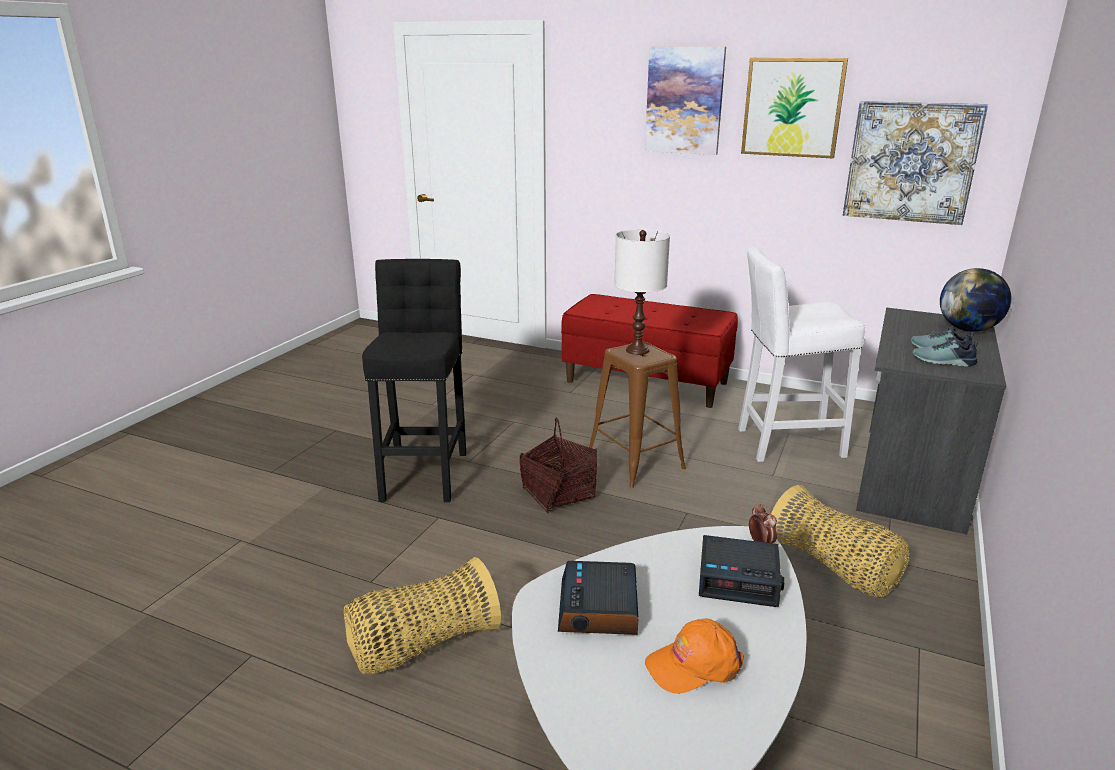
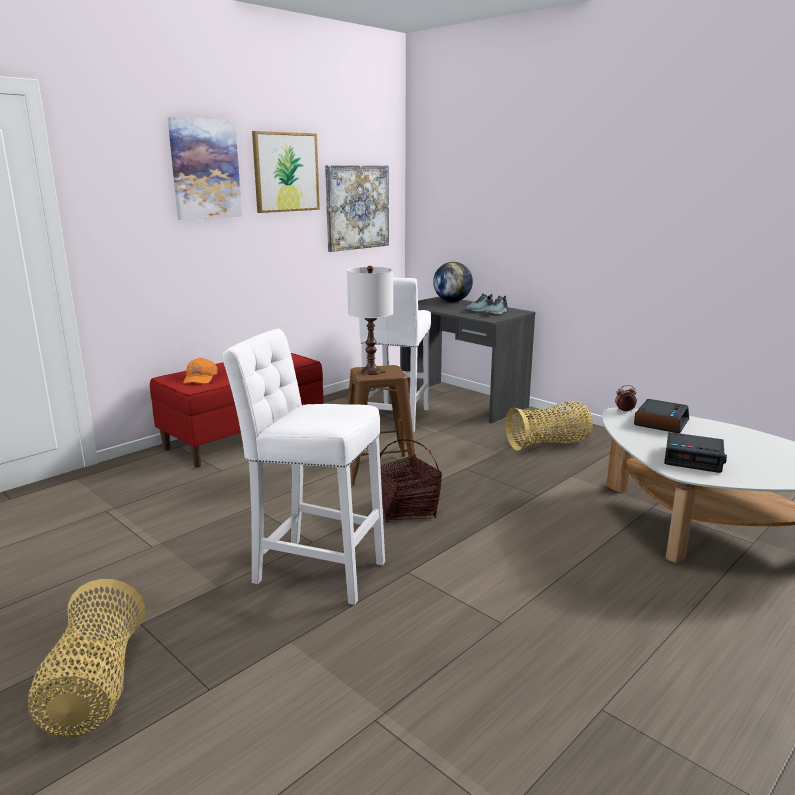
camera: 70 degrees left, 5 degrees down
(422, 646) = (601, 603): basket -> basket (94, 688)
(425, 472) = (314, 569): black stool -> white stool
(693, 665) = (743, 446): orange cap -> orange cap (200, 378)

